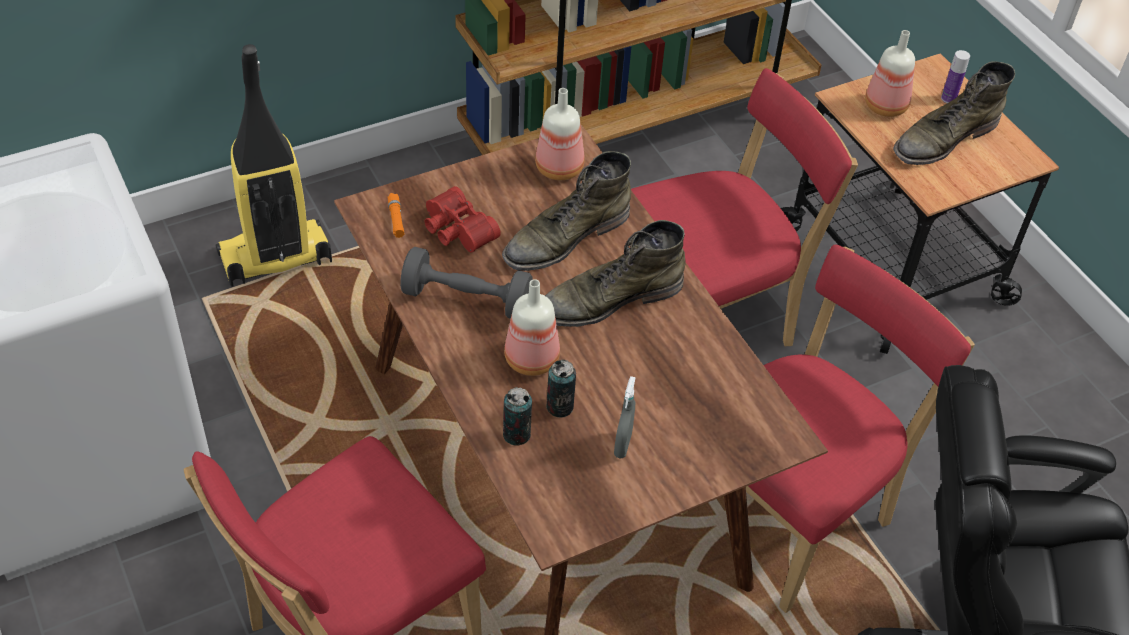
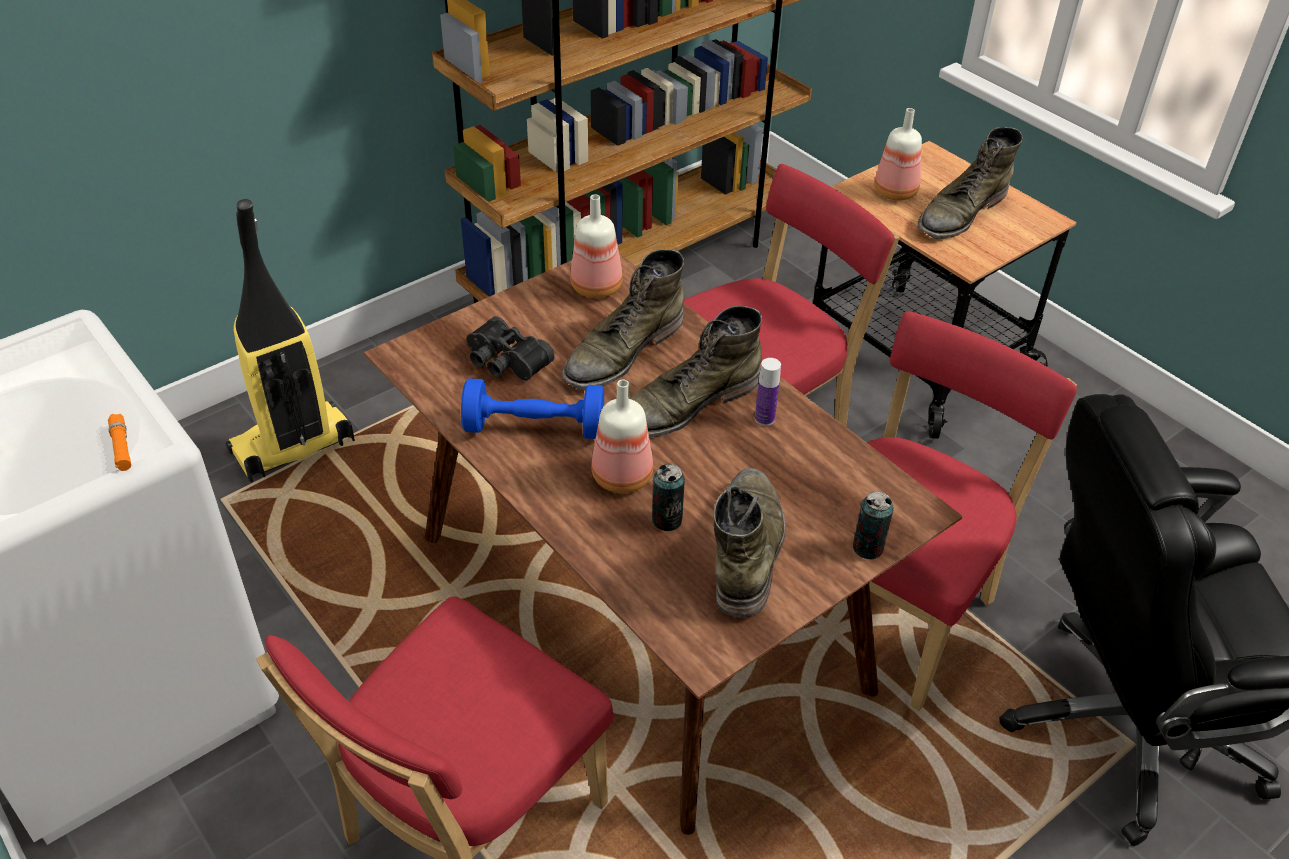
camera: 10 degrees left, 5 degrees down
(396, 219) = (436, 360): orange flashlight -> orange flashlight (121, 447)
(456, 231) = (504, 362): red binoculars -> black binoculars
(466, 299) = (534, 428): grey dumbbell -> blue dumbbell
(516, 434) = (628, 557): can -> can (868, 548)
(622, 445) = (746, 548): grey spray bottle -> green boot
(948, 98) = (951, 178): bottle -> bottle (764, 419)

